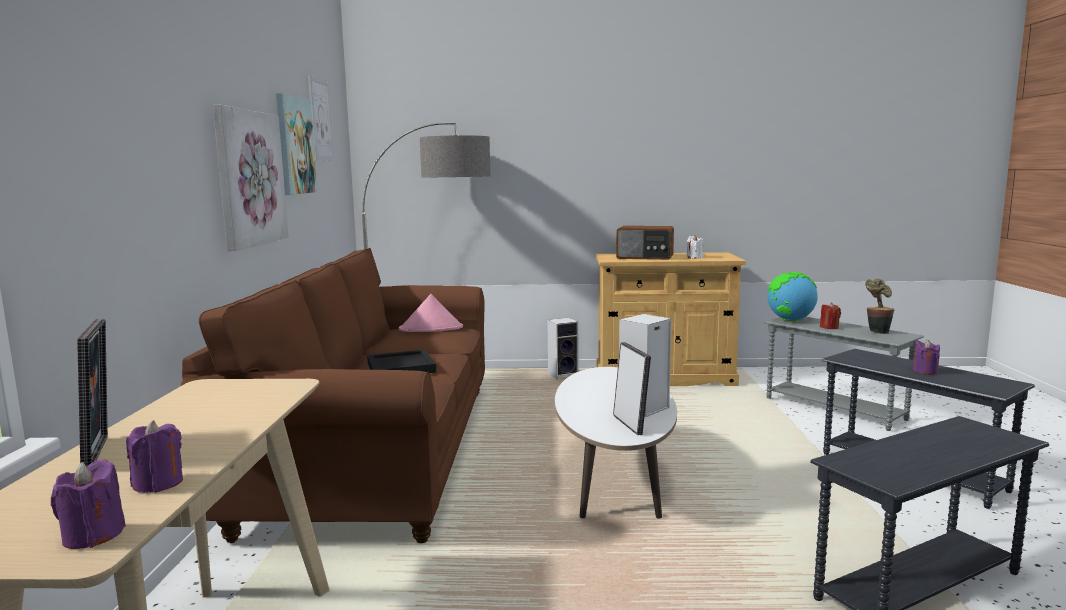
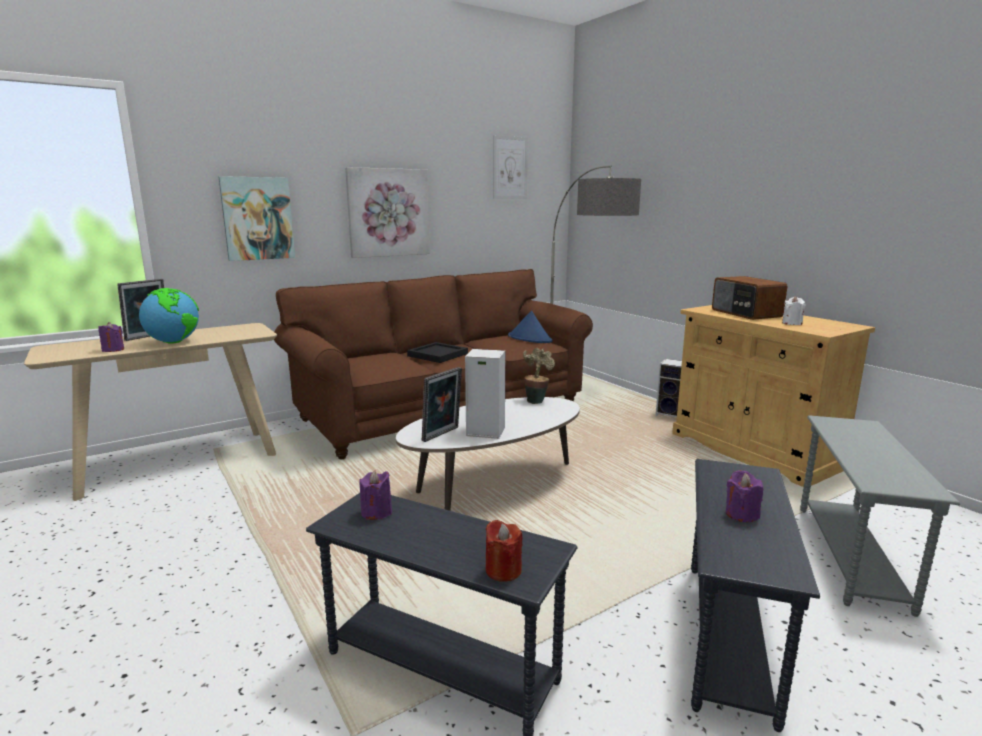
camera: 55 degrees right, 5 degrees up
(93, 536) = (60, 356): purple candle -> purple candle (376, 512)
(294, 146) = (460, 189): picture -> picture (257, 218)
(431, 329) = (530, 338): pink hat -> blue hat
(790, 320) = (839, 424): globe -> globe (174, 342)
(829, 327) = (855, 445): red candle -> red candle (503, 570)
(877, 331) = (900, 472): potted plant -> potted plant (536, 400)

